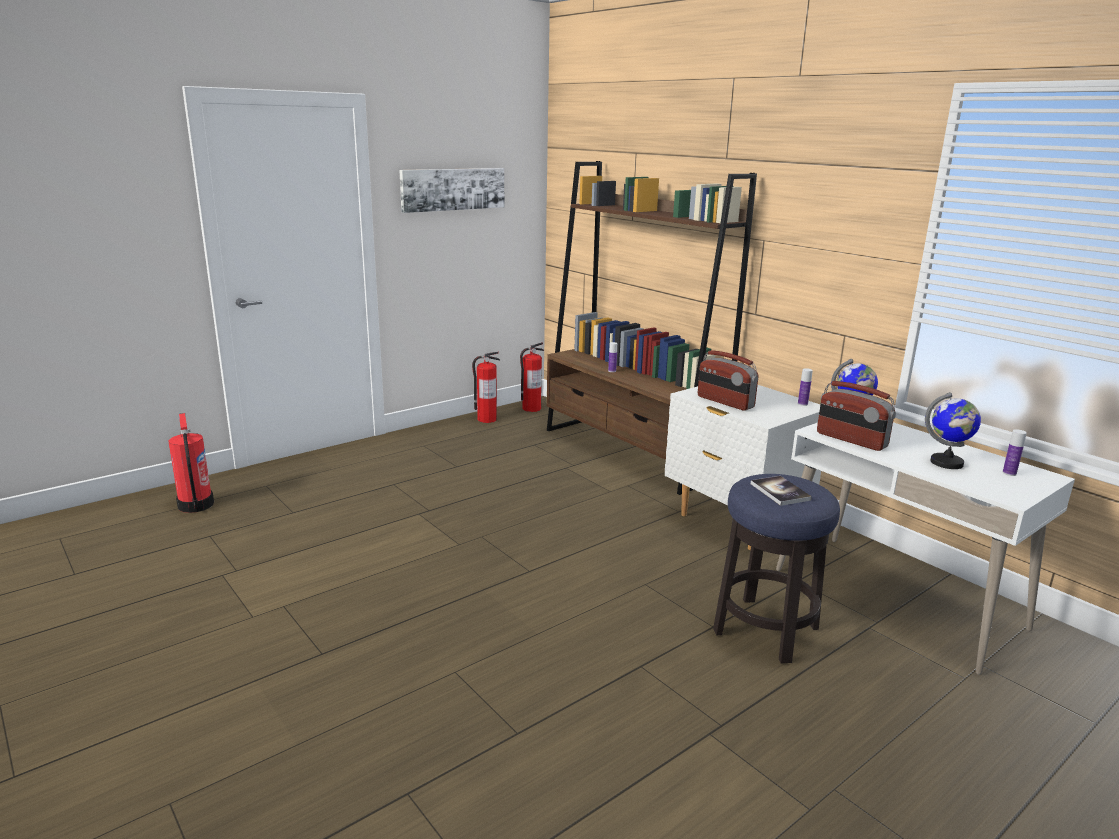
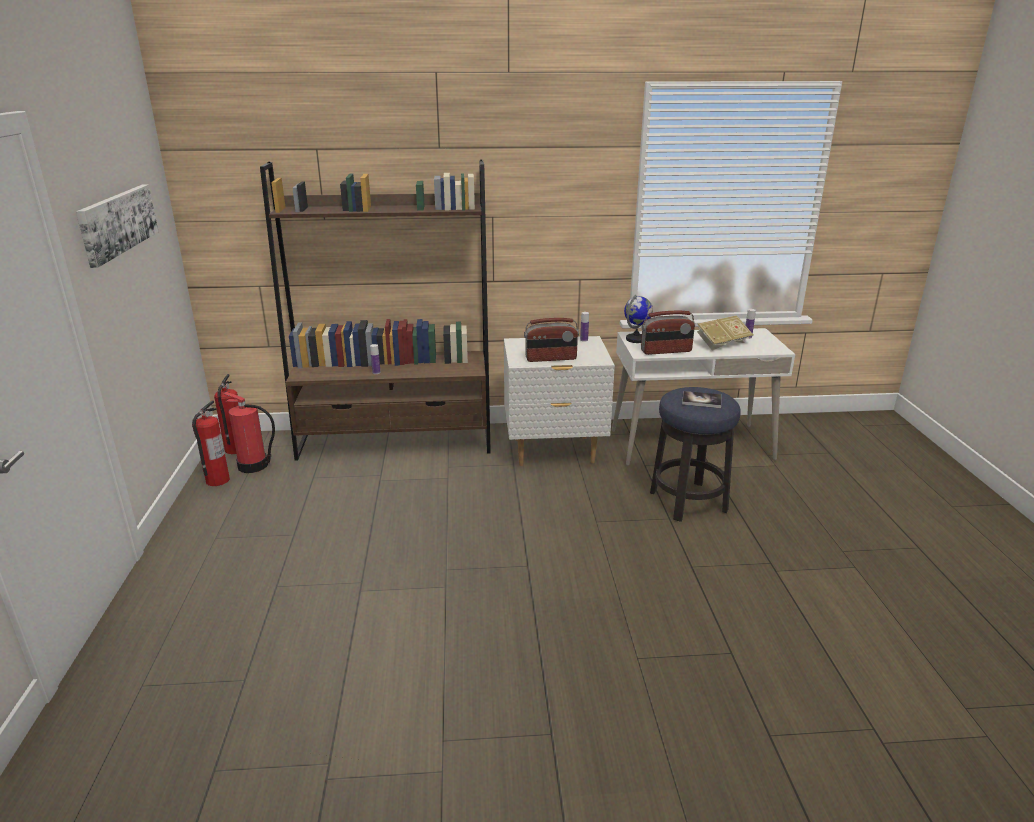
camera: 55 degrees left, 5 degrees up
(195, 505) = (107, 768): fire extinguisher -> fire extinguisher (254, 466)
(947, 463) = (722, 344): globe -> book

